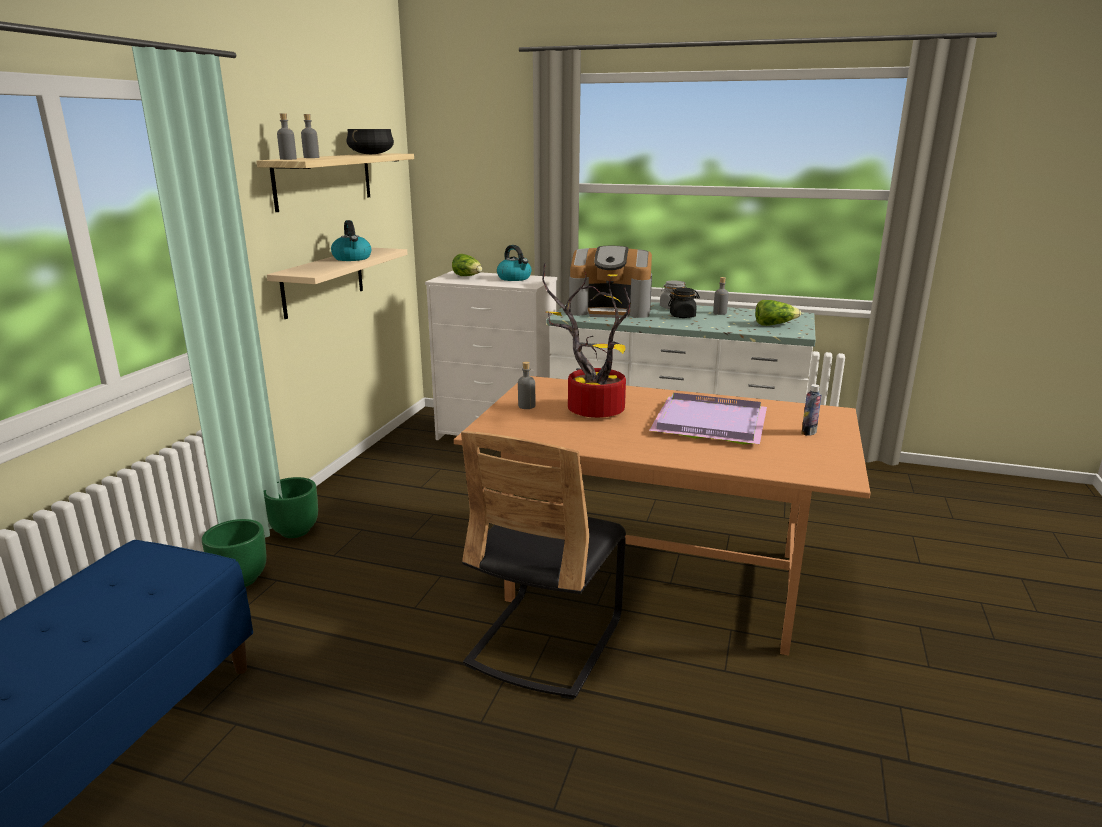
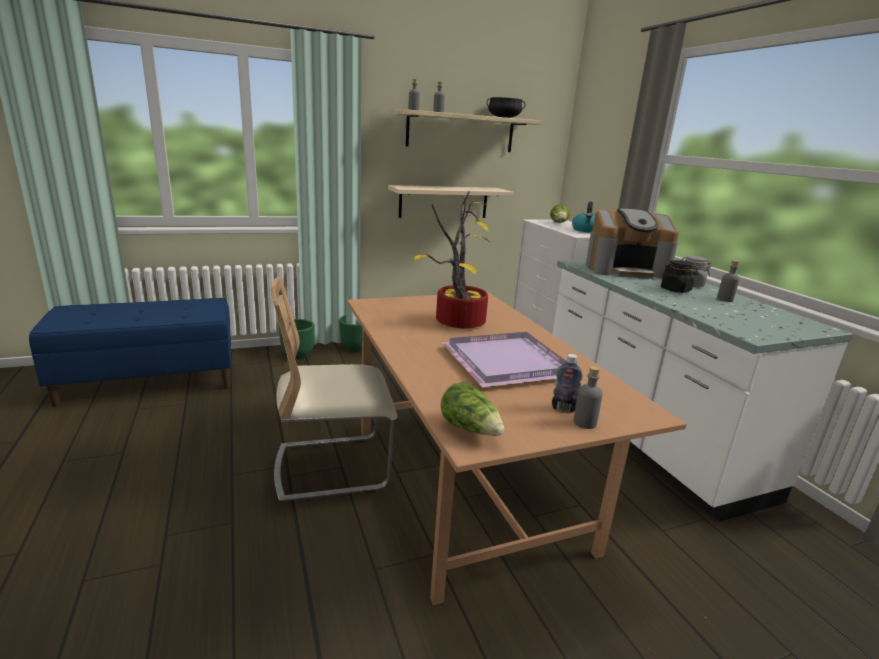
camera: 50 degrees right, 0 degrees up
(352, 258) = (459, 188): kettle -> none
(526, 406) = (431, 303): grey bottle -> grey bottle (584, 422)
(545, 641) = (332, 467): black chair -> beige chair
(610, 310) = (626, 270): coffee machine -> coffee machine turned 60 degrees counterclockwise
(774, 324) = (752, 322): lettuce -> lettuce (471, 429)

